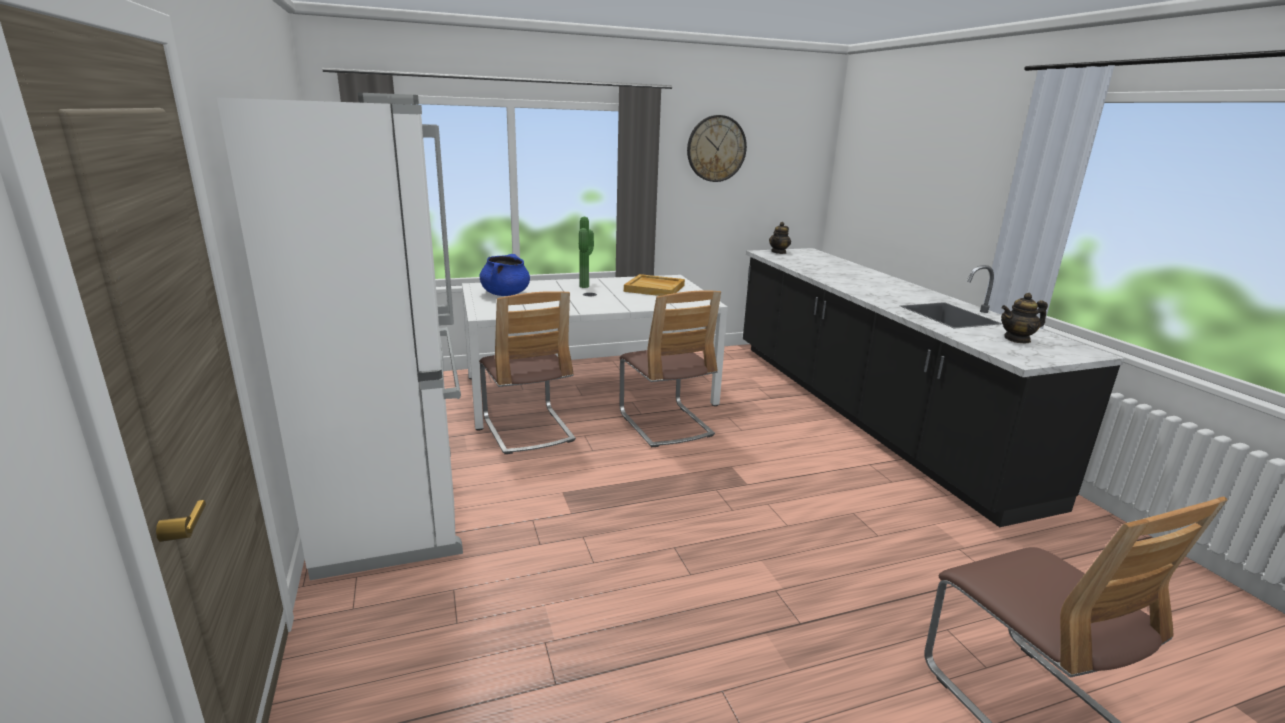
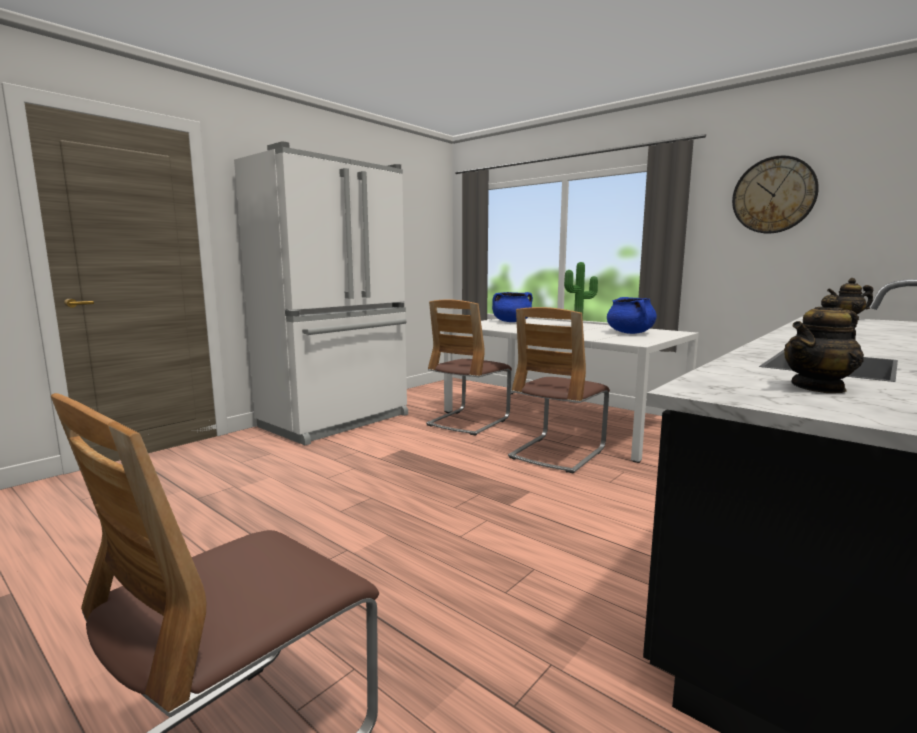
camera: 60 degrees right, 10 degrees down
(655, 288) = (630, 333): beige tray -> blue cooking pot
(1017, 339) = (818, 387): teapot -> teapot turned 75 degrees counterclockwise

